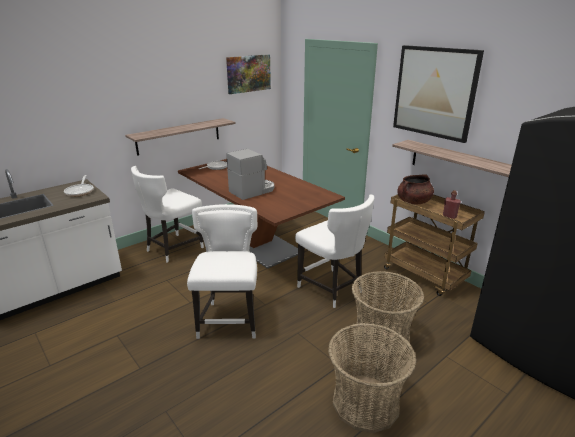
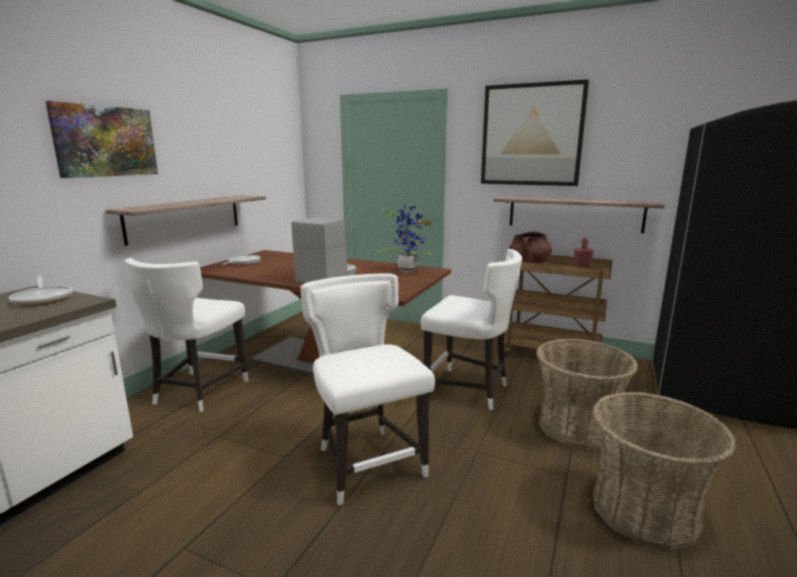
camera: 25 degrees left, 10 degrees down
(248, 73) = (268, 137): picture -> picture (105, 141)
(312, 192) = (407, 269): none -> potted plant

